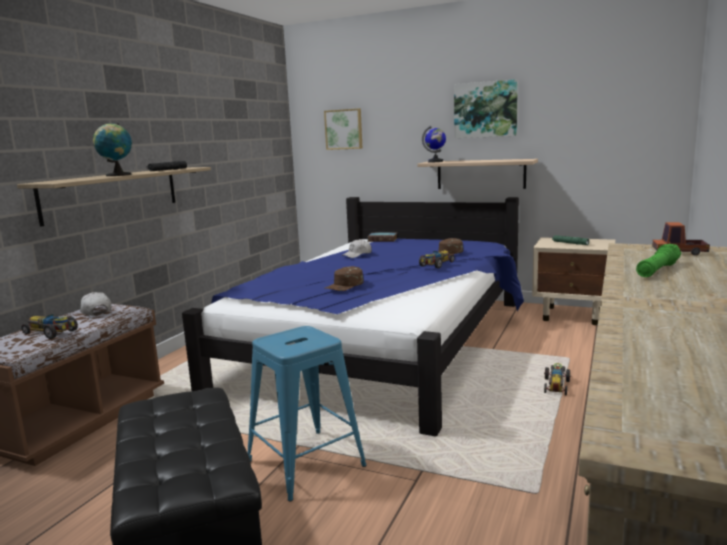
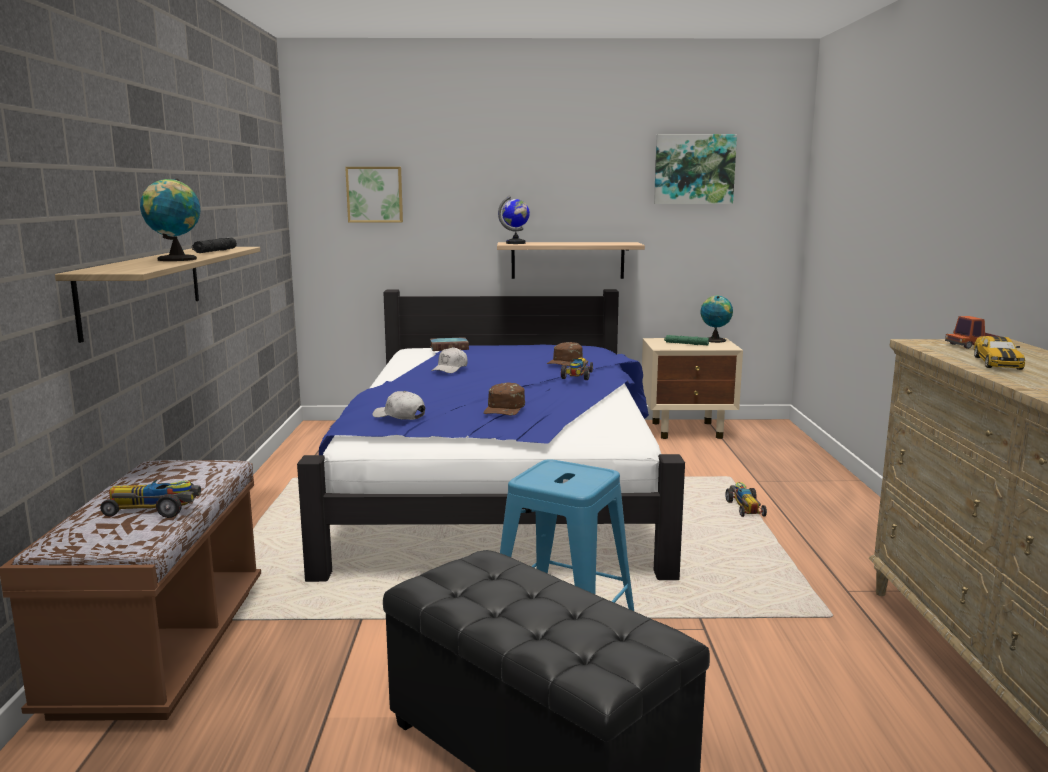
camera: 25 degrees left, 0 degrees up
(95, 311) = (172, 473): white cap -> white cap (399, 416)
(485, 109) = (574, 178): picture -> picture (694, 169)
(600, 241) = (714, 340): none -> globe
(657, 270) = (997, 363): green flashlight -> toy car

